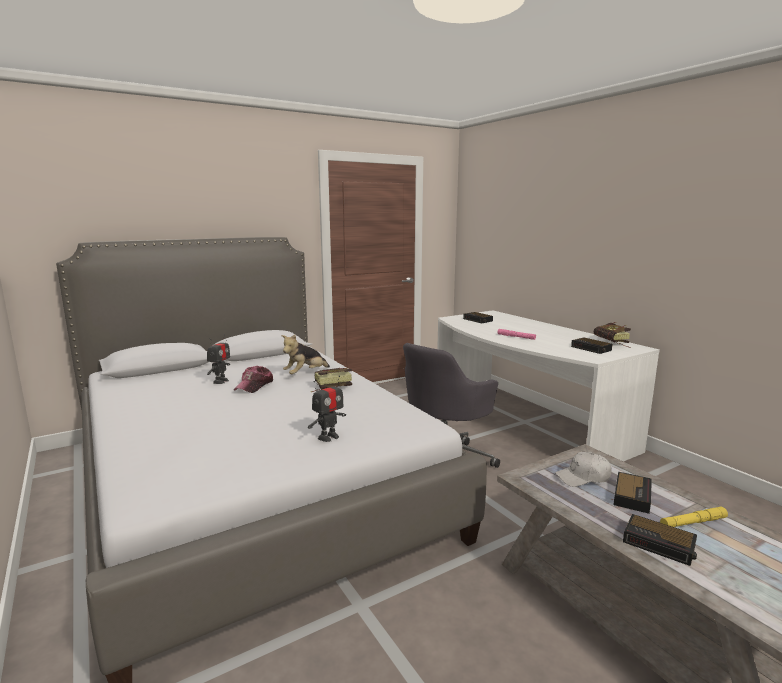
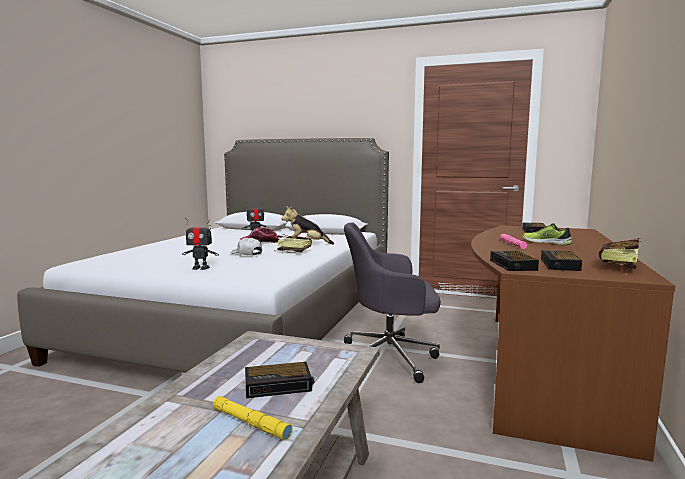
camera: 50 degrees right, 5 degrees down
(521, 330) = (546, 242): none -> shoe
(523, 423) = (540, 368): white desk -> brown desk
(583, 477) = (290, 359): white cap -> white cap (246, 254)
(660, 544) = (181, 411): alarm clock -> alarm clock (513, 265)

